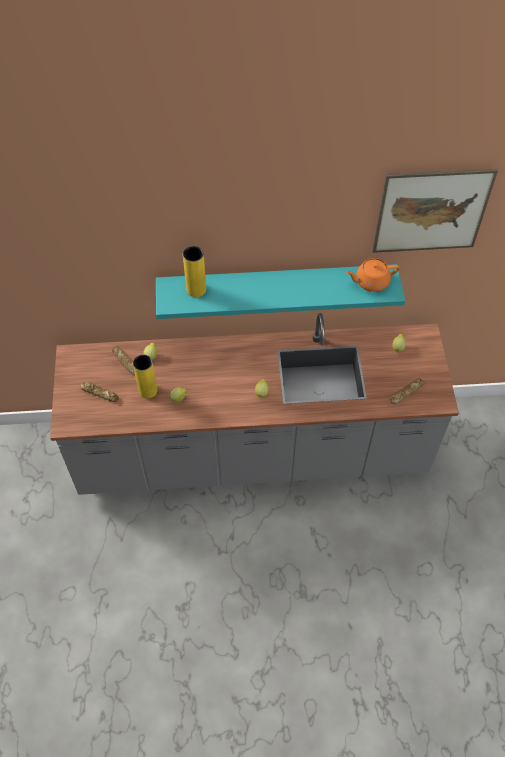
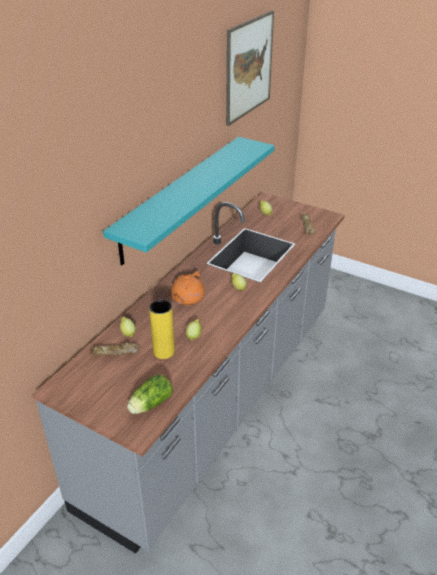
camera: 55 degrees left, 20 degrees down
(91, 415) = (149, 405): none -> lettuce
(99, 393) = (129, 386): bread -> none
(196, 289) = (147, 216): yellow vase -> none
(371, 282) = (241, 149): orange teapot -> orange teapot (187, 298)

